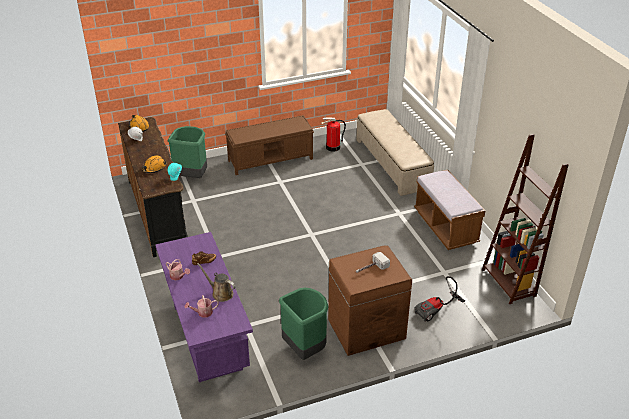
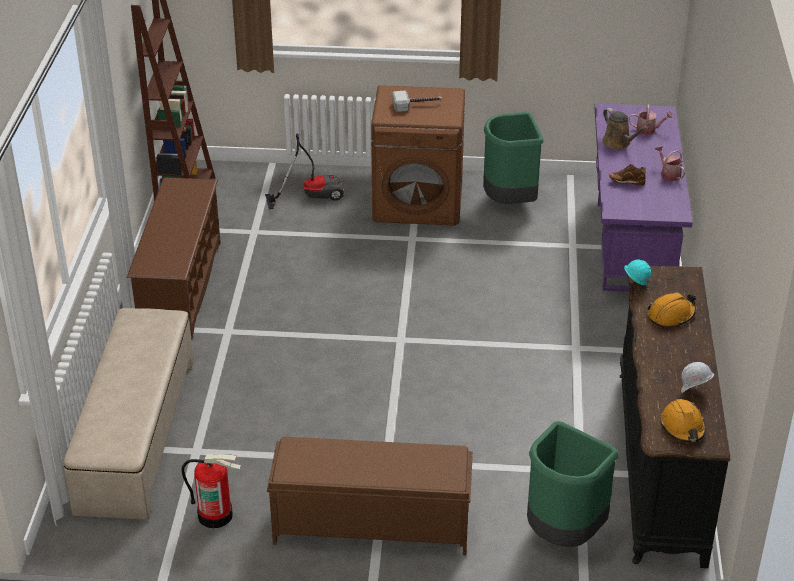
camera: 155 degrees left, 0 degrees up
(445, 227) = (181, 288): brown bench -> brown shoe rack

